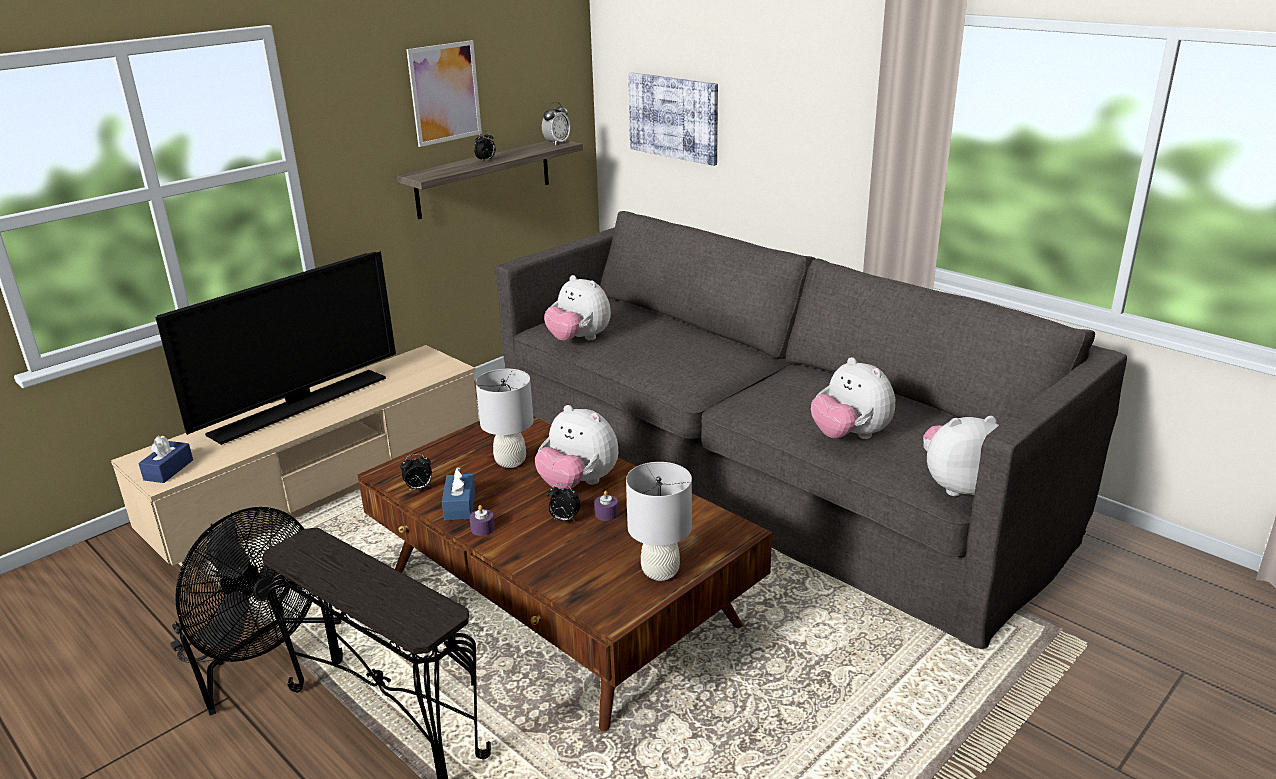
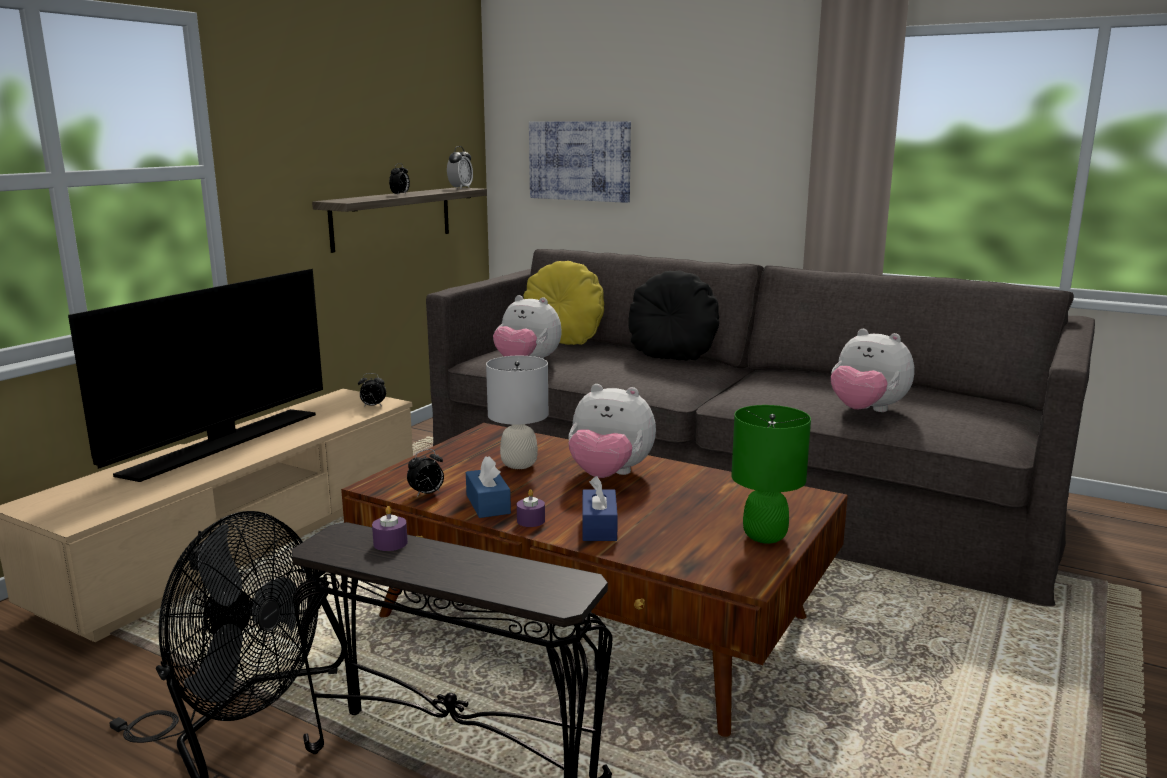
camera: 15 degrees left, 10 degrees down
(168, 470) = (78, 510): blue tissue box -> blue tissue box (599, 527)
(445, 93) = (359, 121): picture -> none
(564, 519) = (618, 504): alarm clock -> alarm clock (372, 406)
(606, 514) = (661, 496): purple candle -> purple candle (390, 543)
(631, 310) = (563, 342): none -> yellow pillow
(661, 574) = (766, 538): grey table lamp -> green table lamp
(719, 341) = (672, 357): none -> black pillow
(958, 485) = (1001, 438): plush toy -> none

